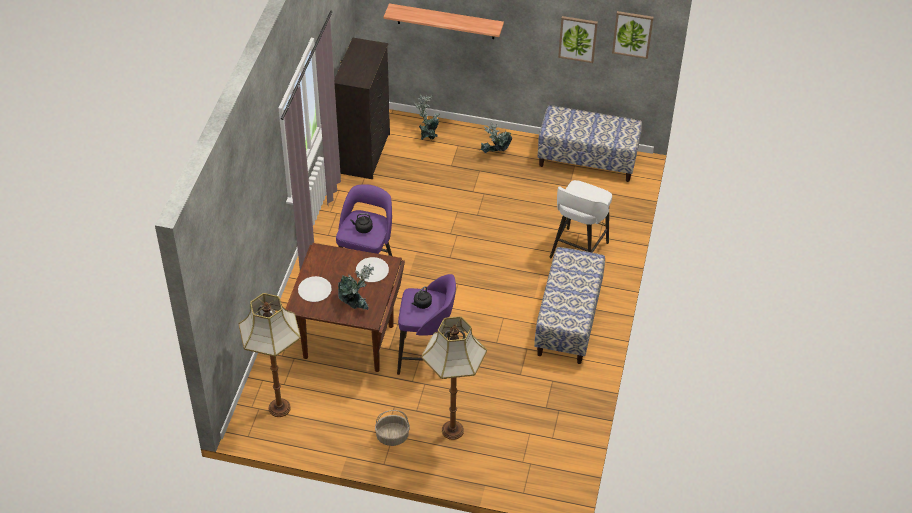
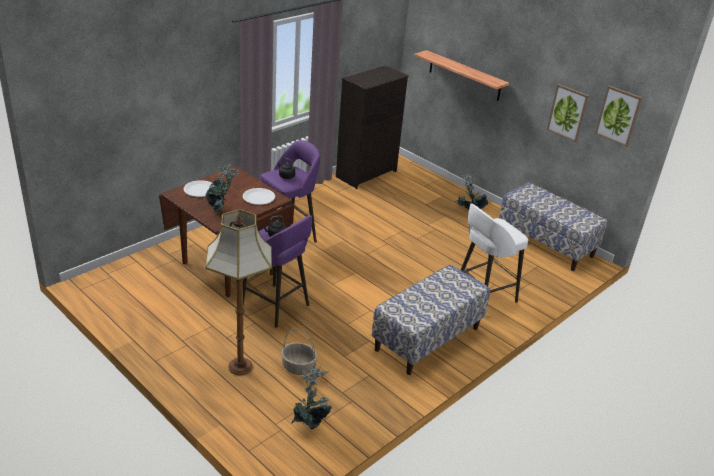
camera: 30 degrees right, 15 degrees down
(279, 409) = (125, 284): floor lamp -> none
(392, 437) = (185, 345): basket -> basket (298, 367)
(428, 136) = (424, 183): potted plant -> potted plant (310, 422)

